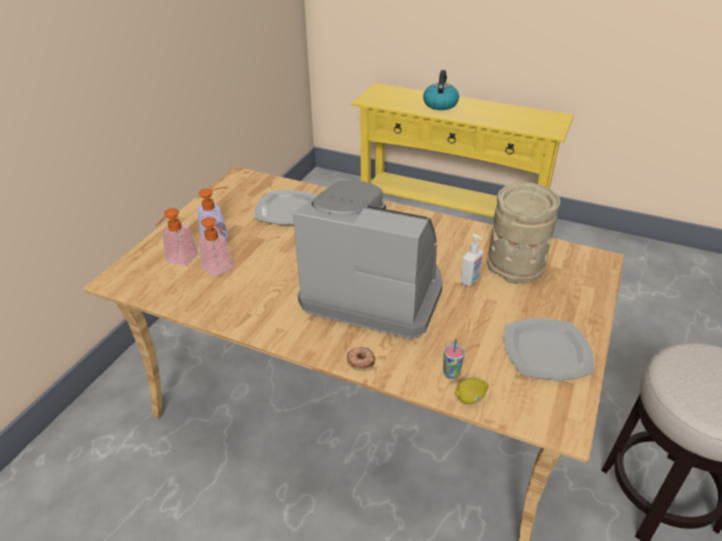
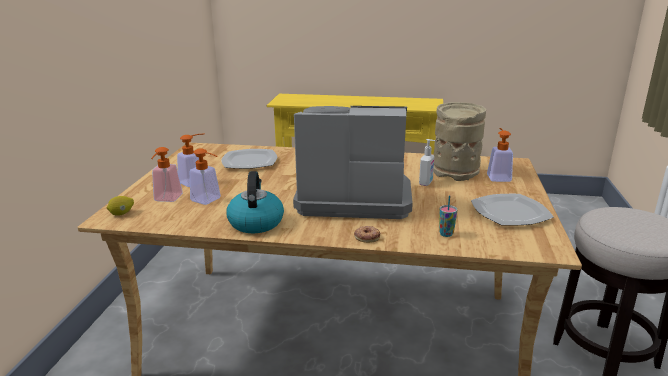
camera: 15 degrees left, 15 degrees down
(440, 104) = (339, 100): kettle -> kettle (255, 222)
(470, 399) = (470, 245): lemon -> lemon (122, 214)
(564, 283) = (497, 176): none -> soap dispenser

